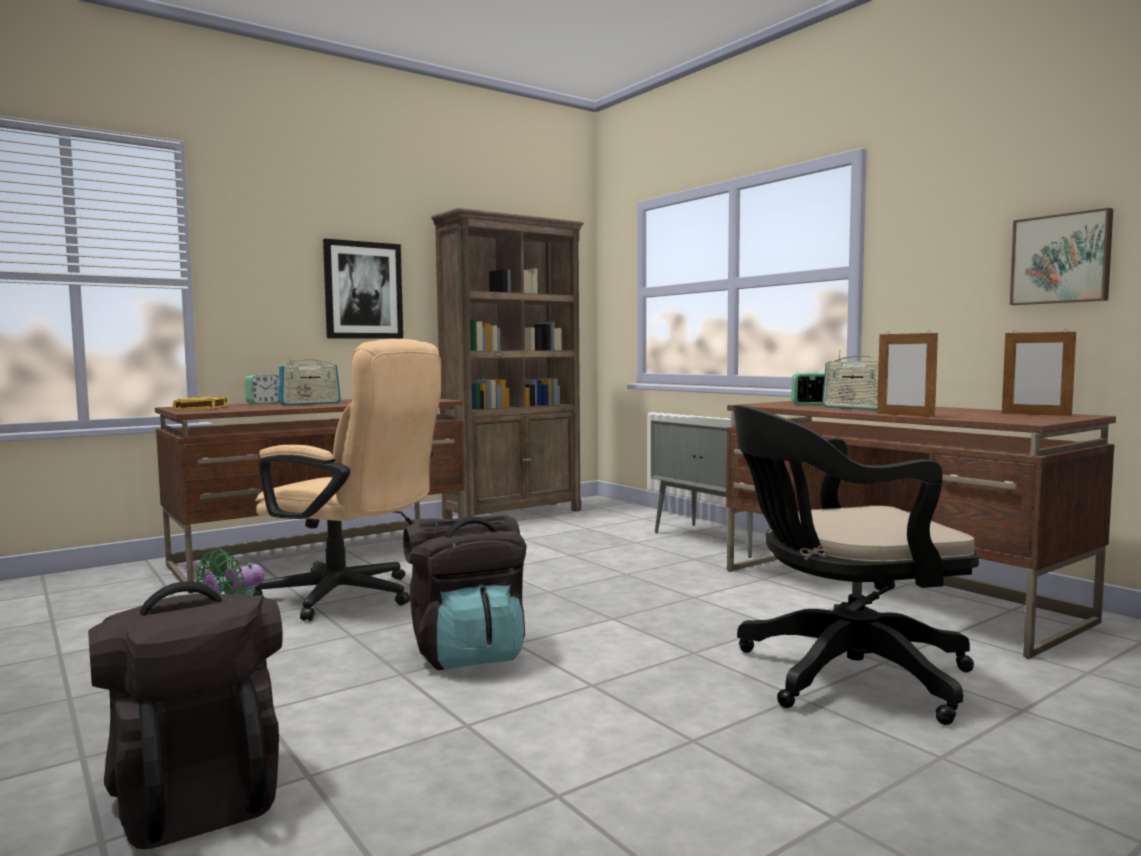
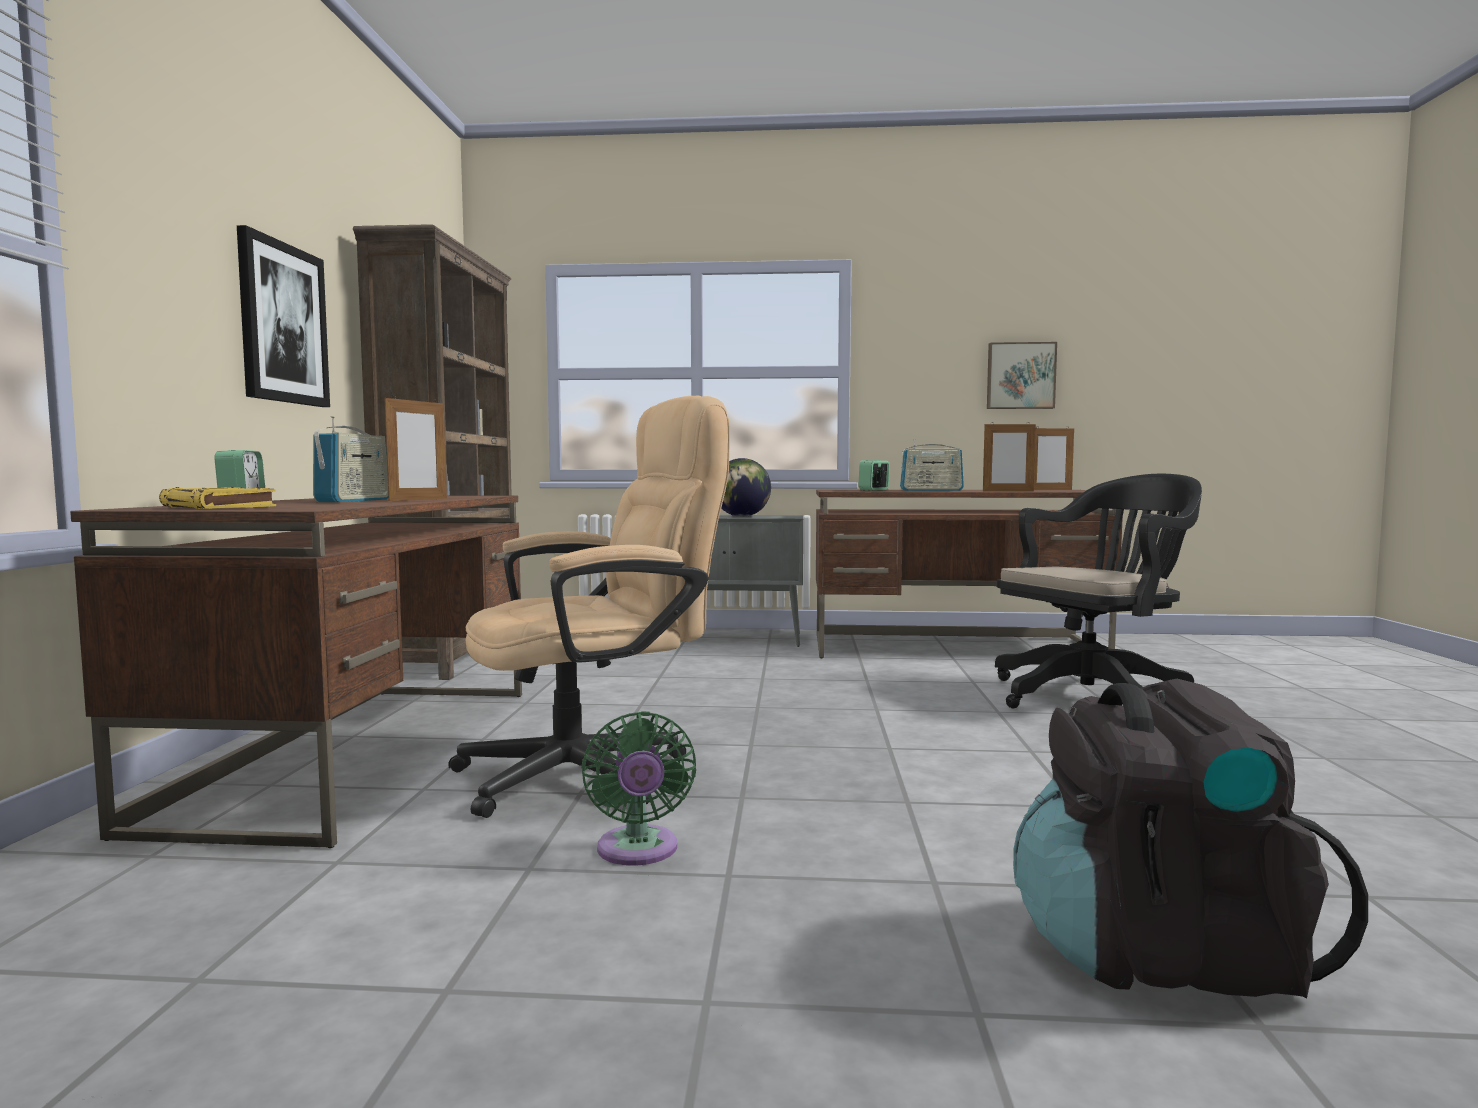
camera: 50 degrees left, 0 degrees up
(341, 404) = (418, 500): none -> picture frame
(467, 653) = (888, 768): black backpack -> none
(720, 423) = (741, 516): none -> globe
(841, 675) = (1094, 696): black office chair -> black office chair turned 150 degrees counterclockwise

